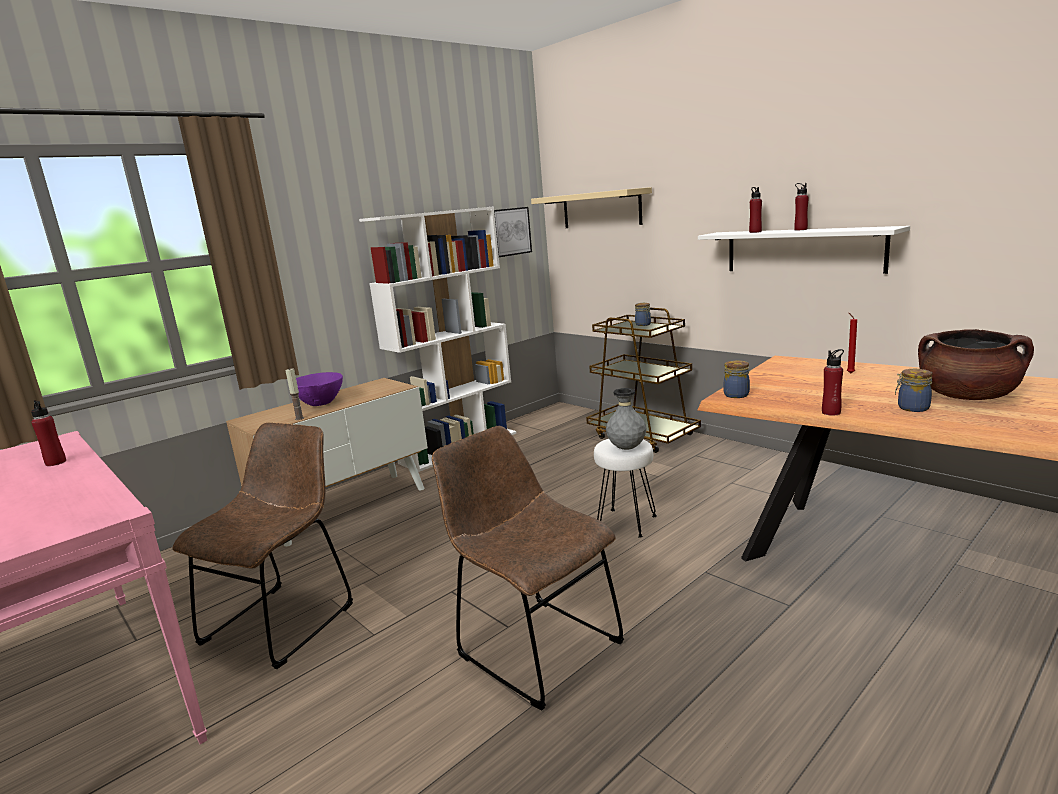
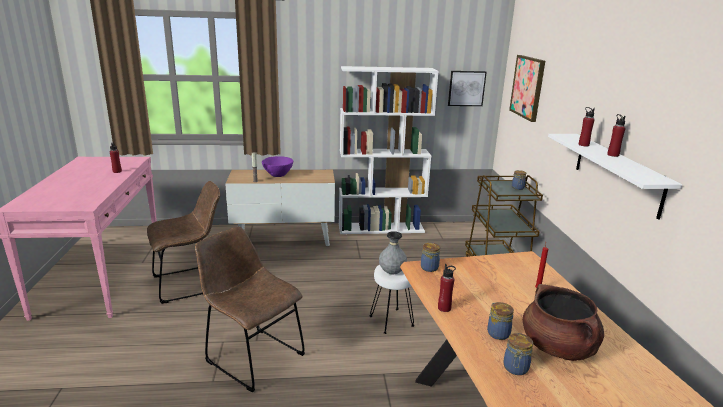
camera: 35 degrees right, 5 degrees up
(533, 646) = (252, 356): brown chair -> brown chair turned 45 degrees counterclockwise
(601, 209) = (528, 87): beige shelf -> picture
(987, 420) = (515, 368): none -> jar

